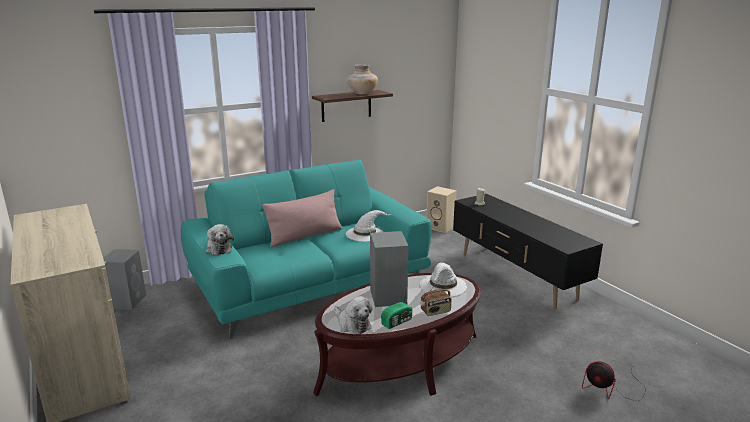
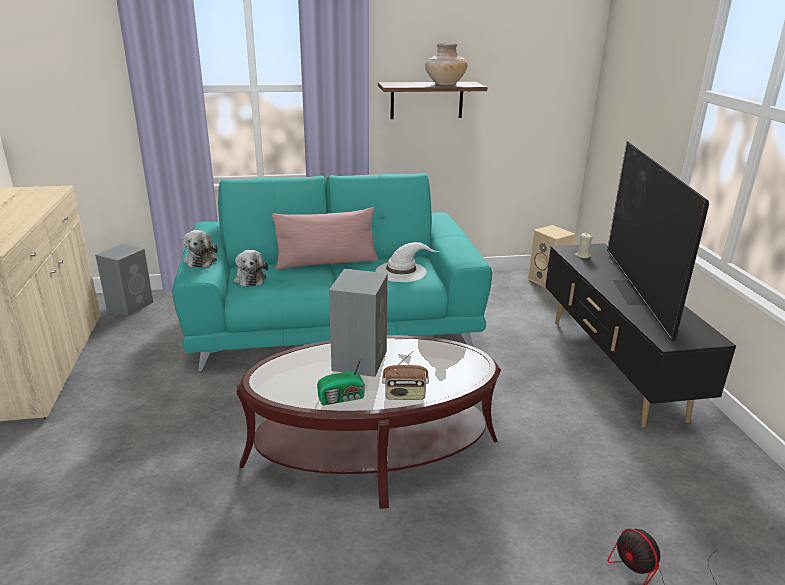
camera: 20 degrees right, 5 degrees up
(352, 324) = (283, 388): plush toy -> plush toy (250, 278)
(443, 285) = (445, 360): white hat -> none
(528, 222) = (636, 292): none -> television

